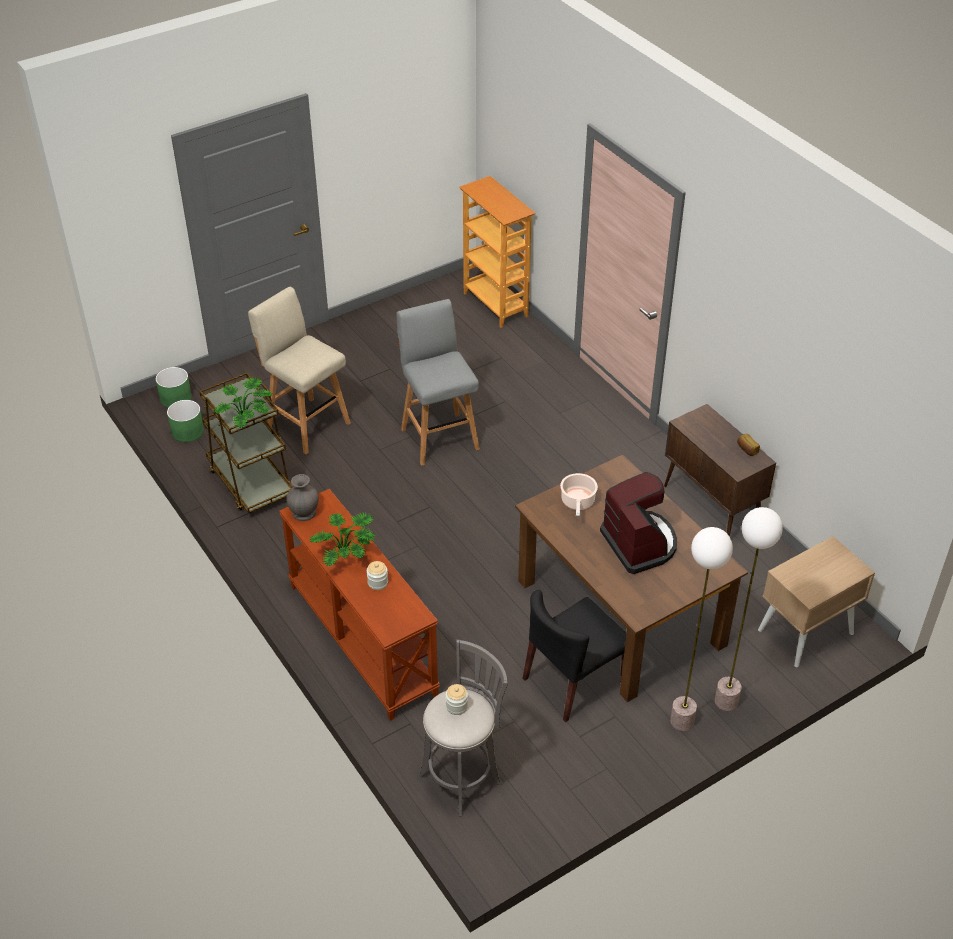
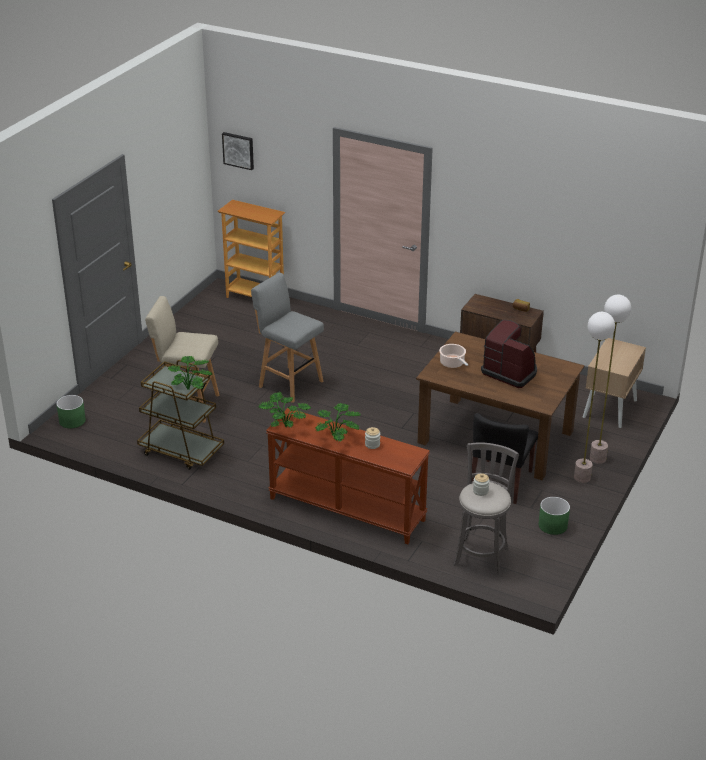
camera: 30 degrees left, 10 degrees down
(187, 431) = (102, 437): green planter -> green planter (553, 525)
(305, 512) = (285, 425): grey vase -> potted plant
(500, 116) = (238, 150): none -> picture

